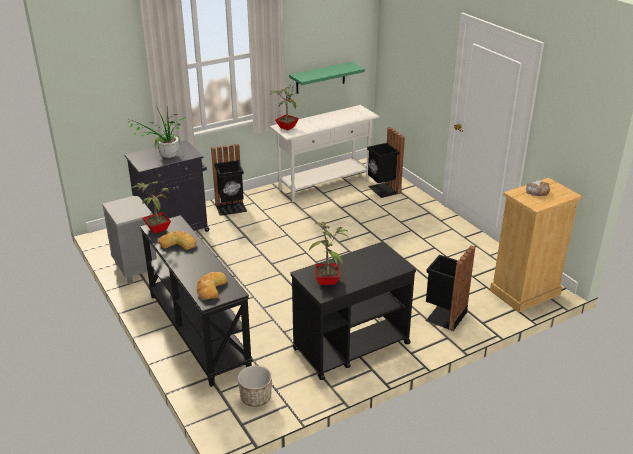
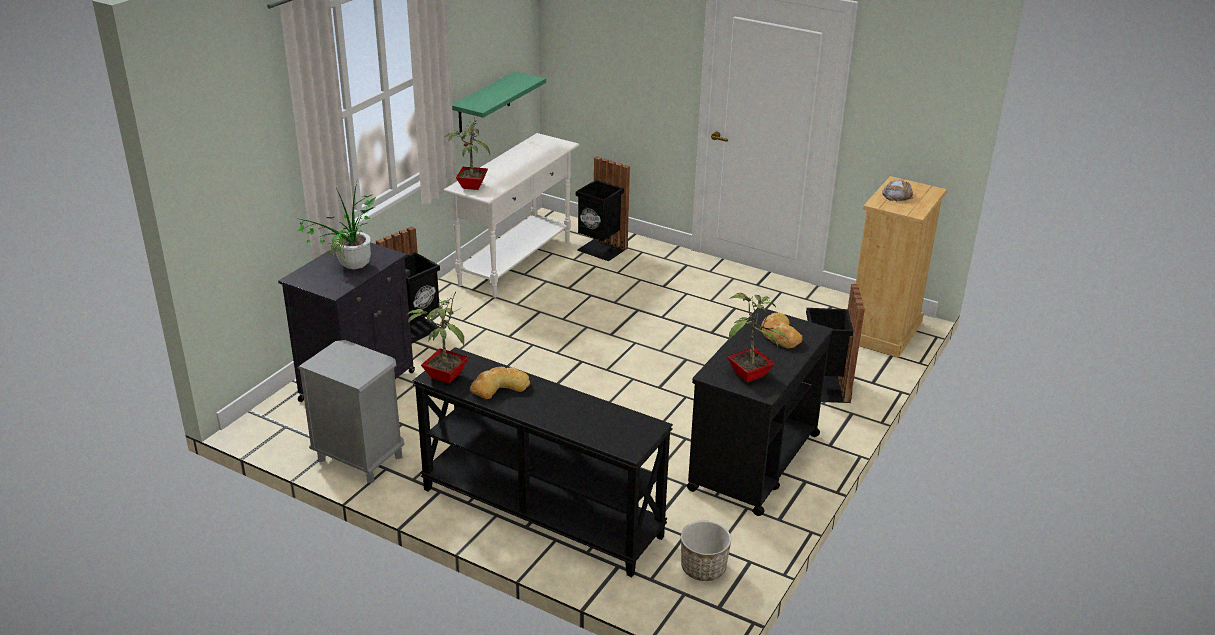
camera: 30 degrees left, 0 degrees up
(210, 288) = (614, 432): bread -> bread (779, 335)

